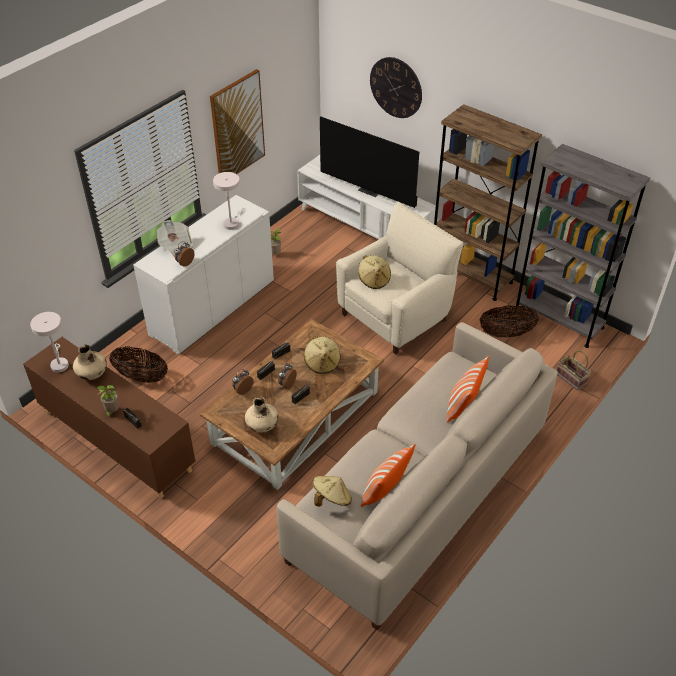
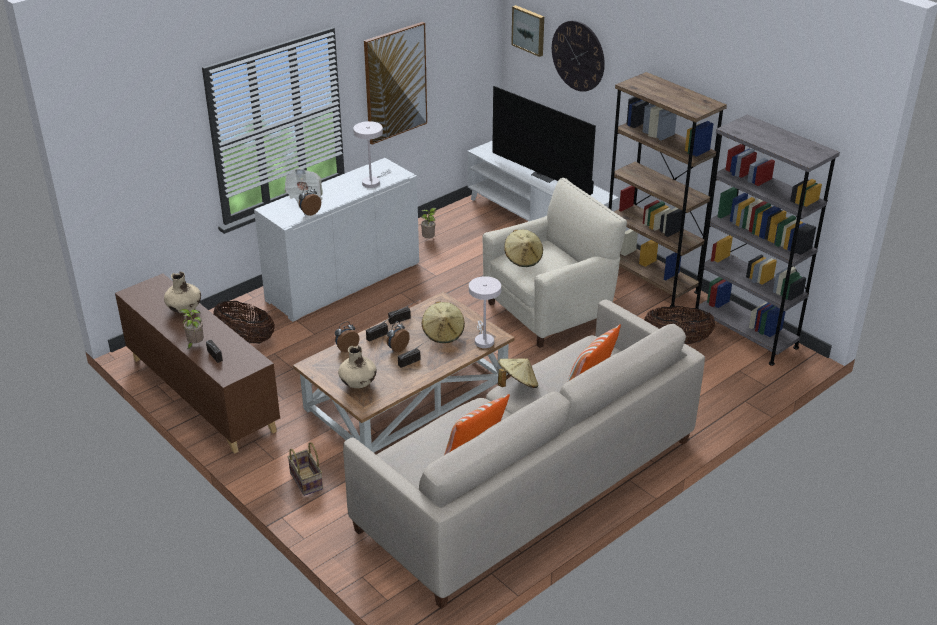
camera: 10 degrees right, 10 degrees down
(59, 363) = (152, 296): white table lamp -> white table lamp (483, 340)
(331, 498) = (411, 452): beige hat -> beige hat (517, 385)
(347, 64) = (529, 30): none -> picture
(572, 378) = (744, 394): basket -> basket (307, 481)

